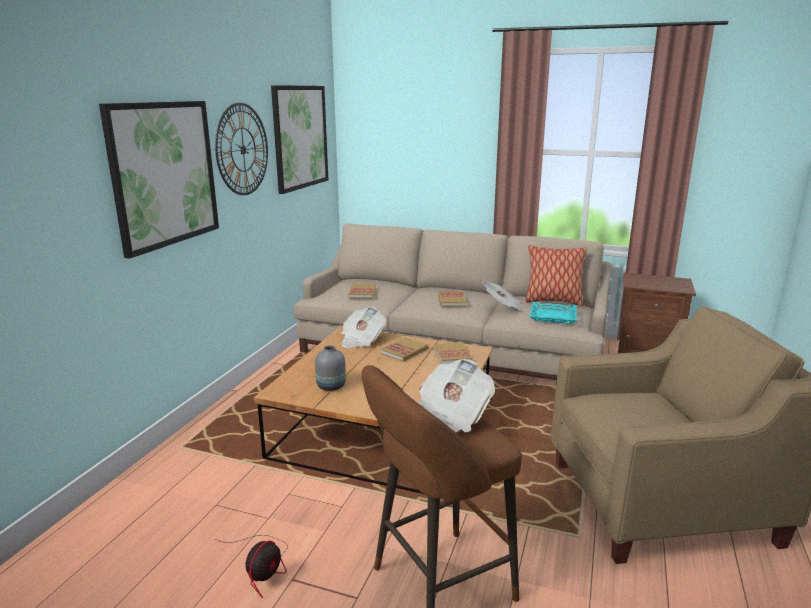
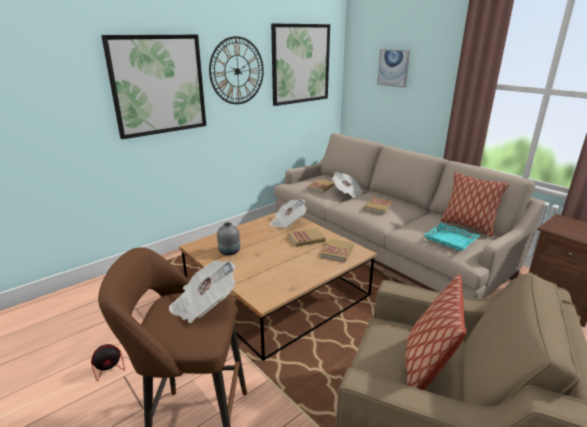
camera: 30 degrees right, 5 degrees up
(411, 137) = (393, 68): none -> picture
(503, 307) = (415, 221): newspaper -> newspaper (347, 193)
(655, 417) = (427, 368): none -> pillow

